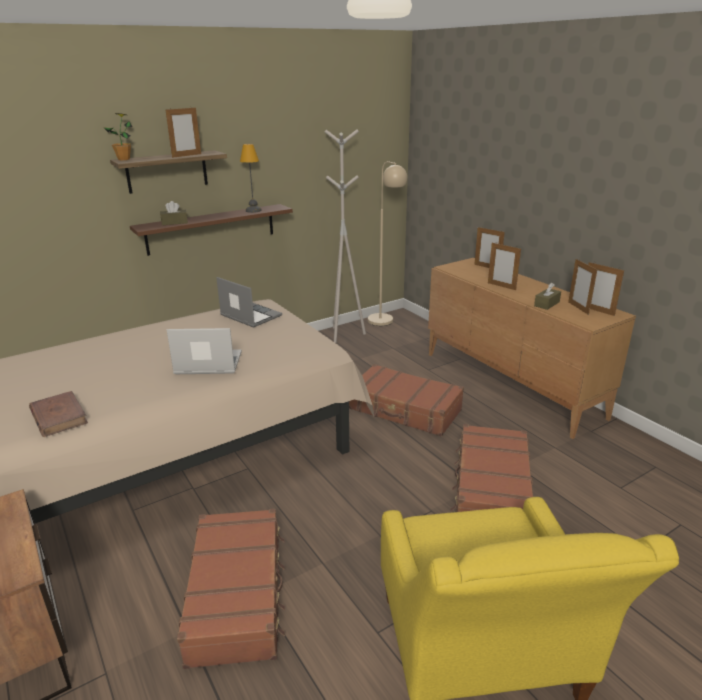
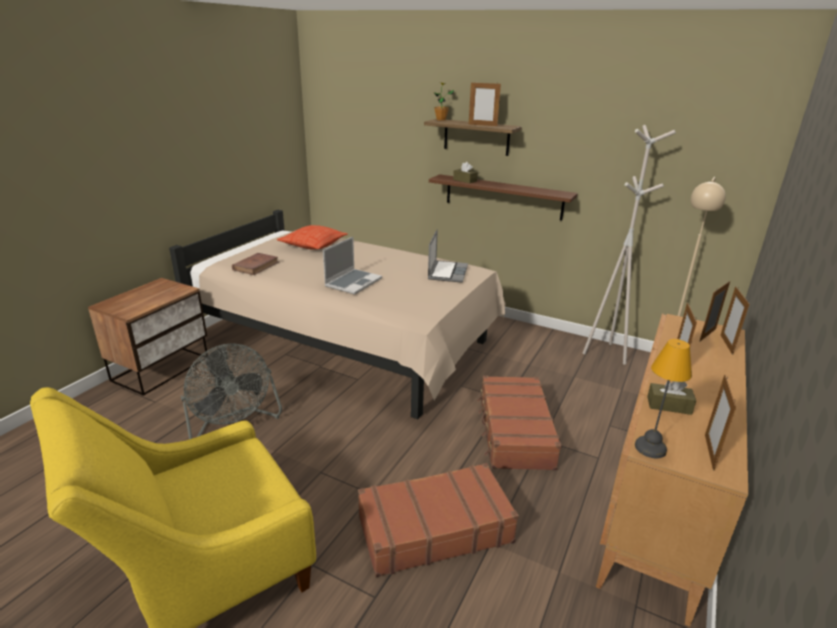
camera: 60 degrees right, 0 degrees up
(58, 365) = (313, 245): none -> orange pillow
(207, 364) = (353, 282): laptop -> laptop turned 60 degrees clockwise
(238, 594) = (229, 424): brown suitcase -> grey fan
(253, 210) = (538, 190): table lamp -> table lamp (650, 447)
(578, 308) = (693, 433): picture frame -> picture frame (707, 335)

